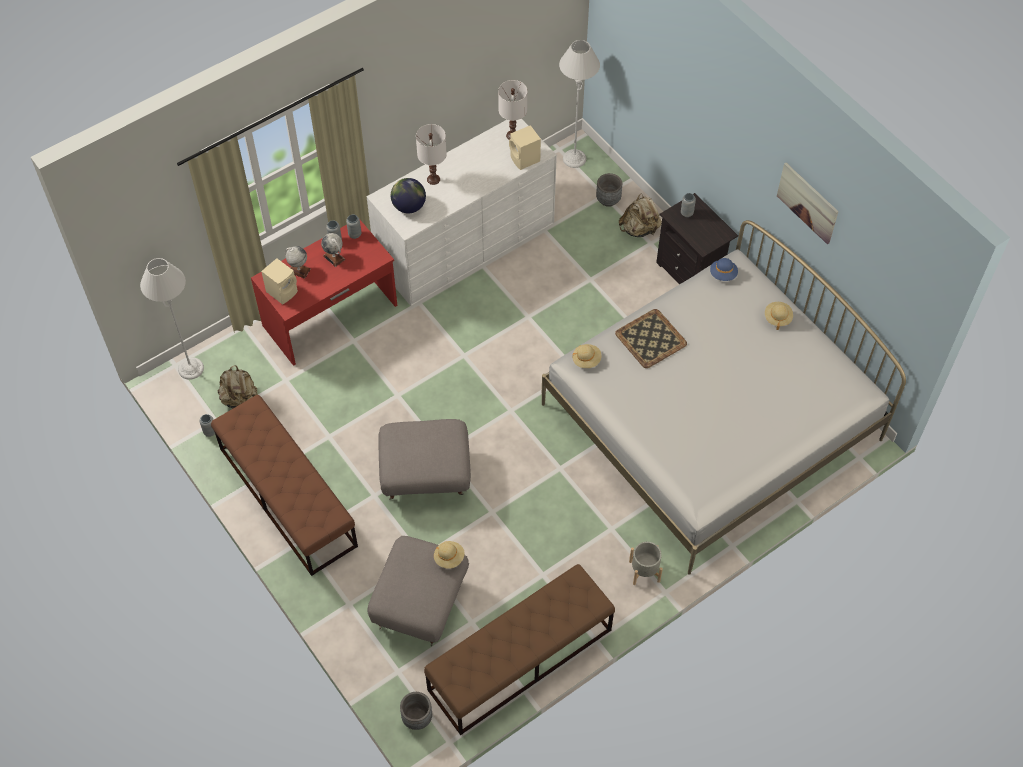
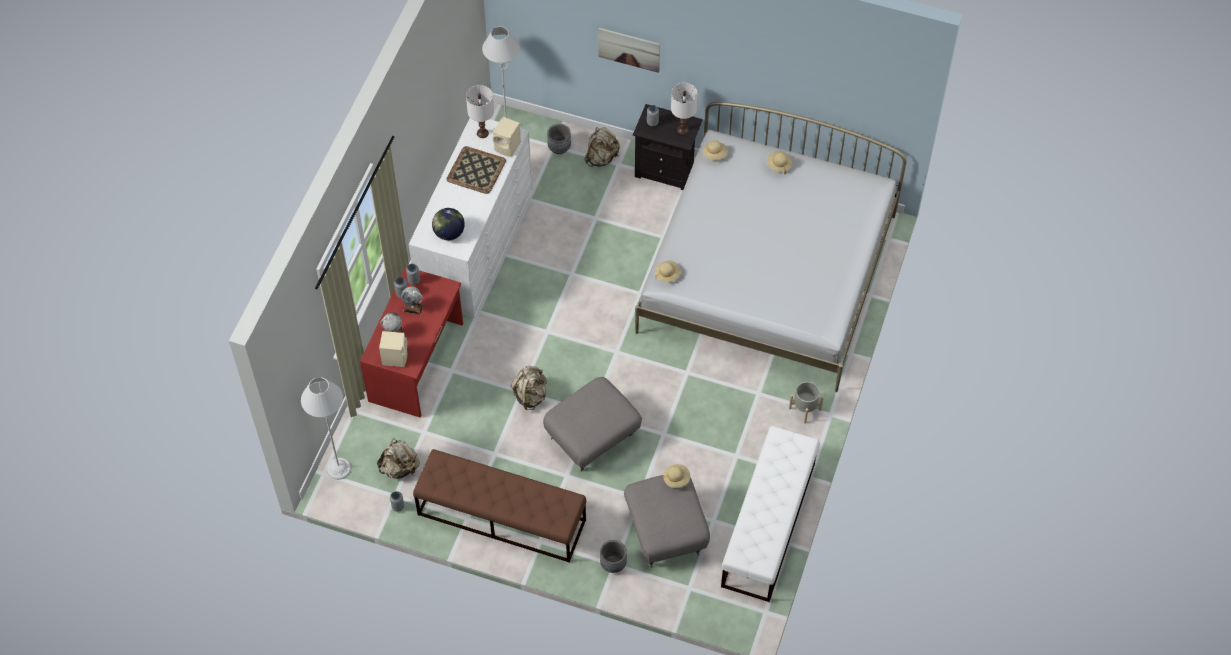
camera: 35 degrees left, 0 degrees up
(402, 404) = (531, 395): none -> beige backpack
(417, 717) = (729, 610): grey planter -> grey planter (613, 563)
(433, 179) = (450, 201): white table lamp -> white table lamp (682, 130)
(519, 660) = (768, 525): brown bench -> white bench
(650, 338) = (701, 232): tray -> tray (475, 170)
(723, 274) = (714, 155): blue hat -> beige hat
(807, 202) = (769, 64): picture -> picture (629, 49)

